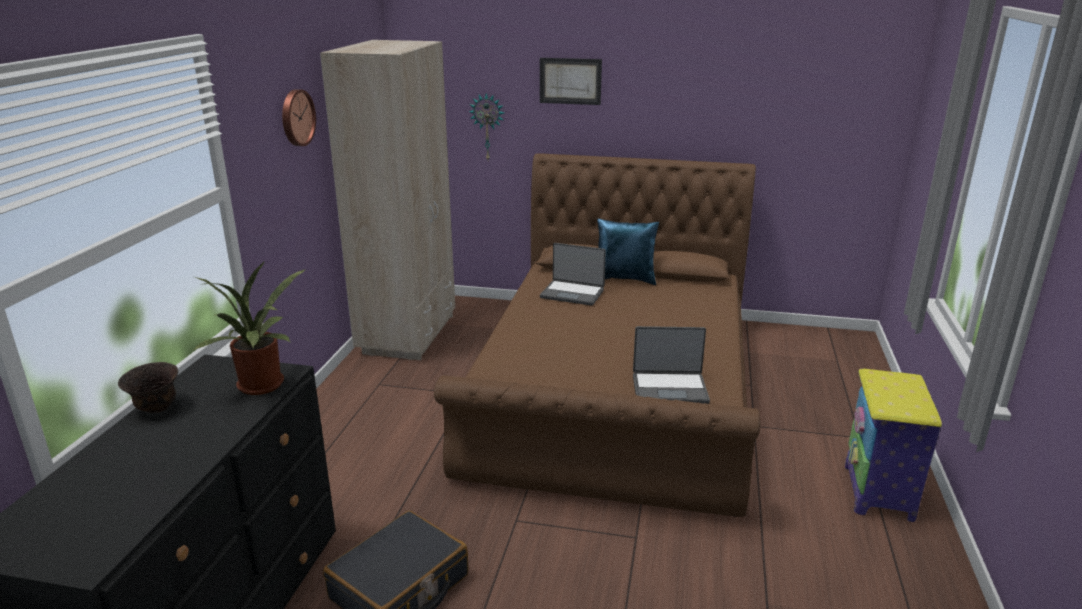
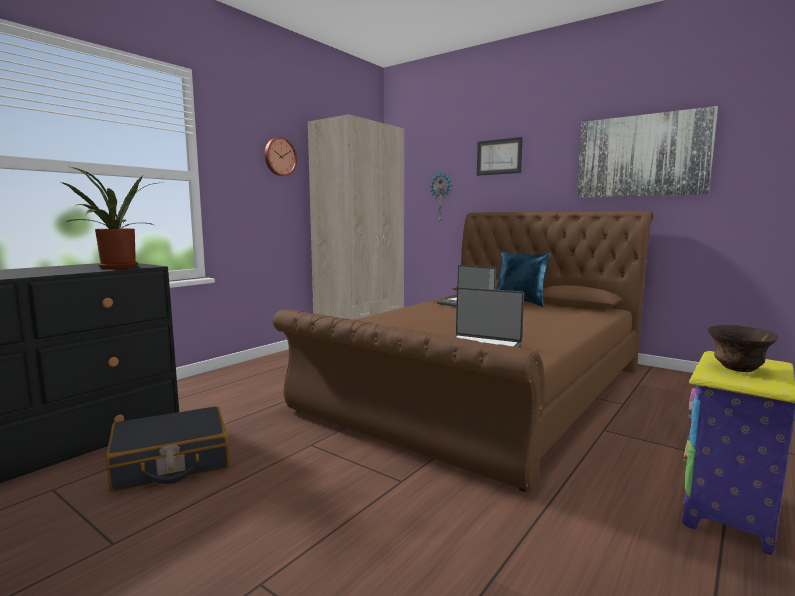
camera: 25 degrees right, 15 degrees down
(156, 408) = (43, 267): brown bowl -> brown bowl (738, 369)
(743, 99) = (641, 156): none -> picture

